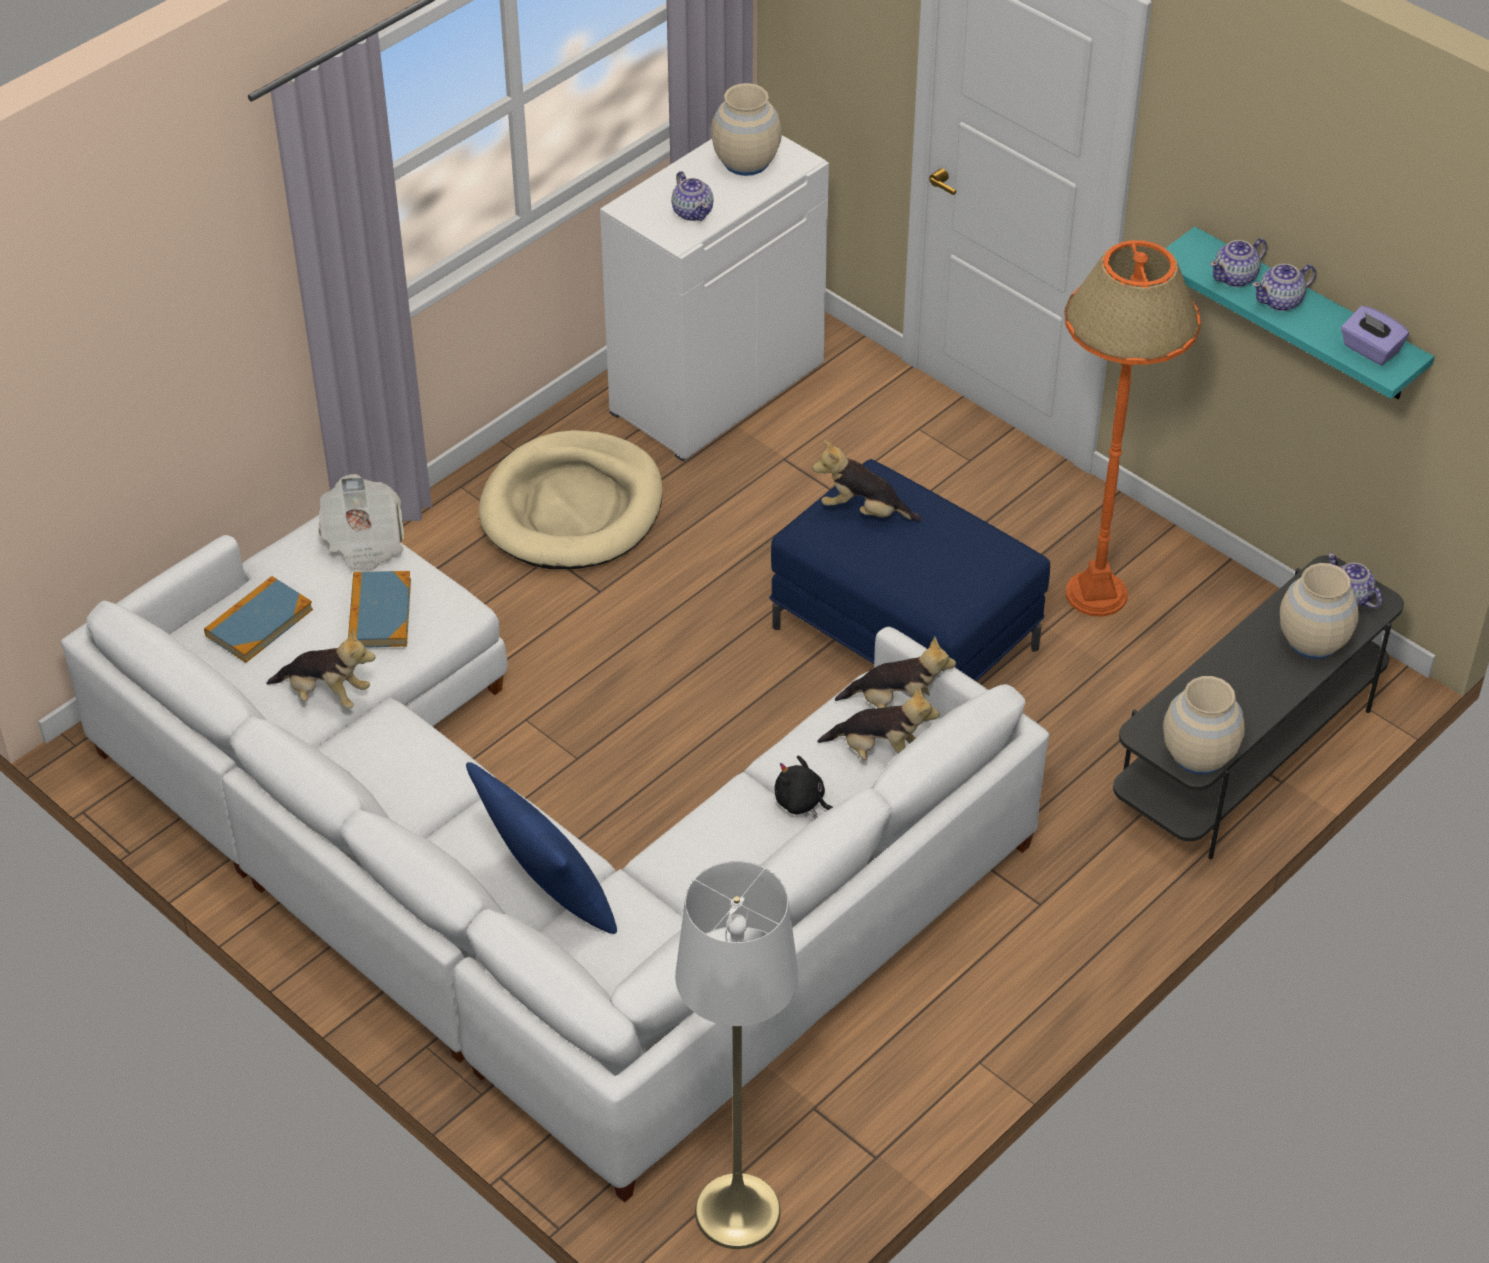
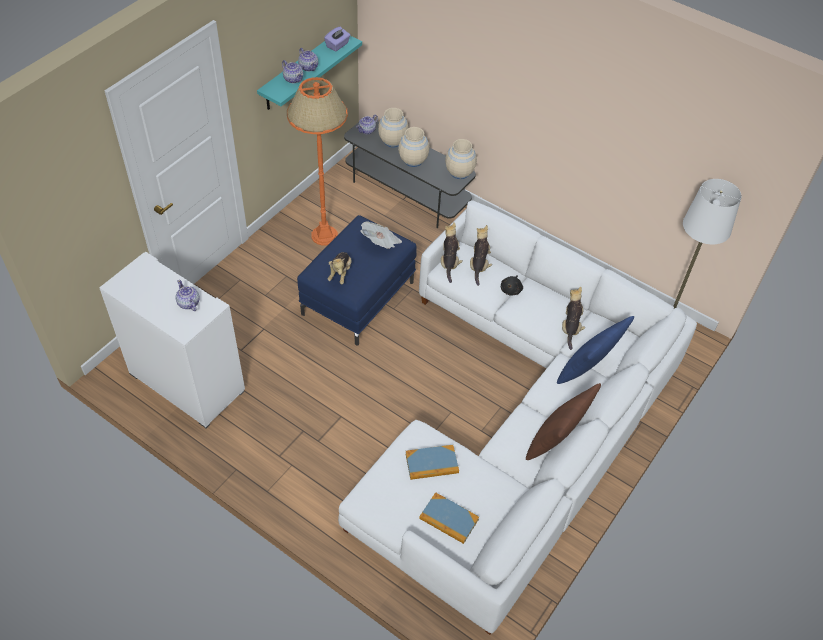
camera: 100 degrees left, 5 degrees up
(325, 694) = (492, 478): plush toy -> plush toy (570, 327)
(364, 542) = (378, 483): newspaper -> newspaper (381, 243)
(385, 808) = (555, 440): none -> brown pillow
(572, 508) = (281, 436): beige dog bed -> none
(692, 212) = (188, 303): teapot -> teapot turned 90 degrees counterclockwise
(746, 162) = (143, 284): beige vase -> beige vase (413, 160)

